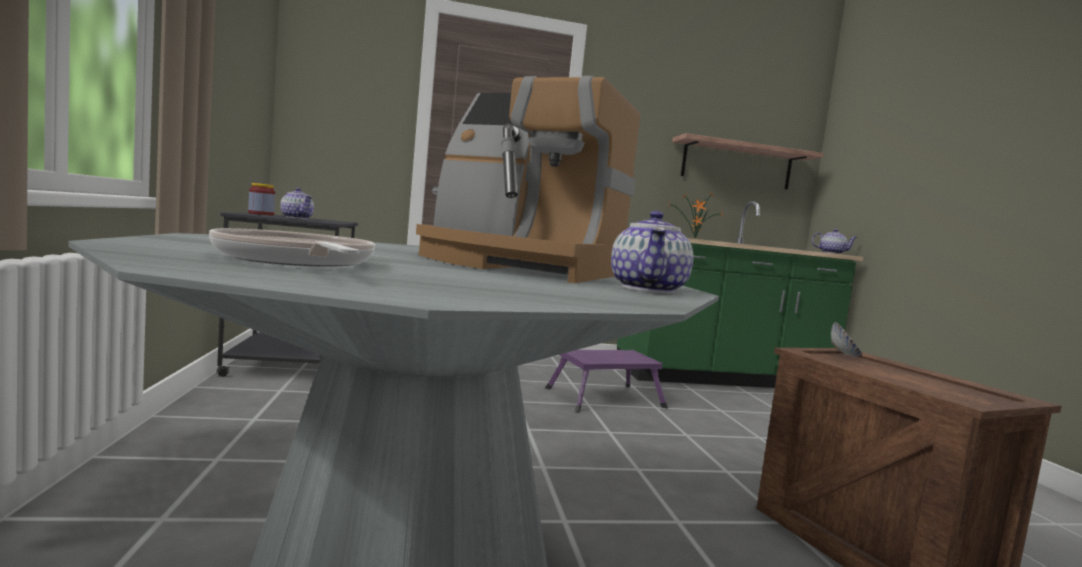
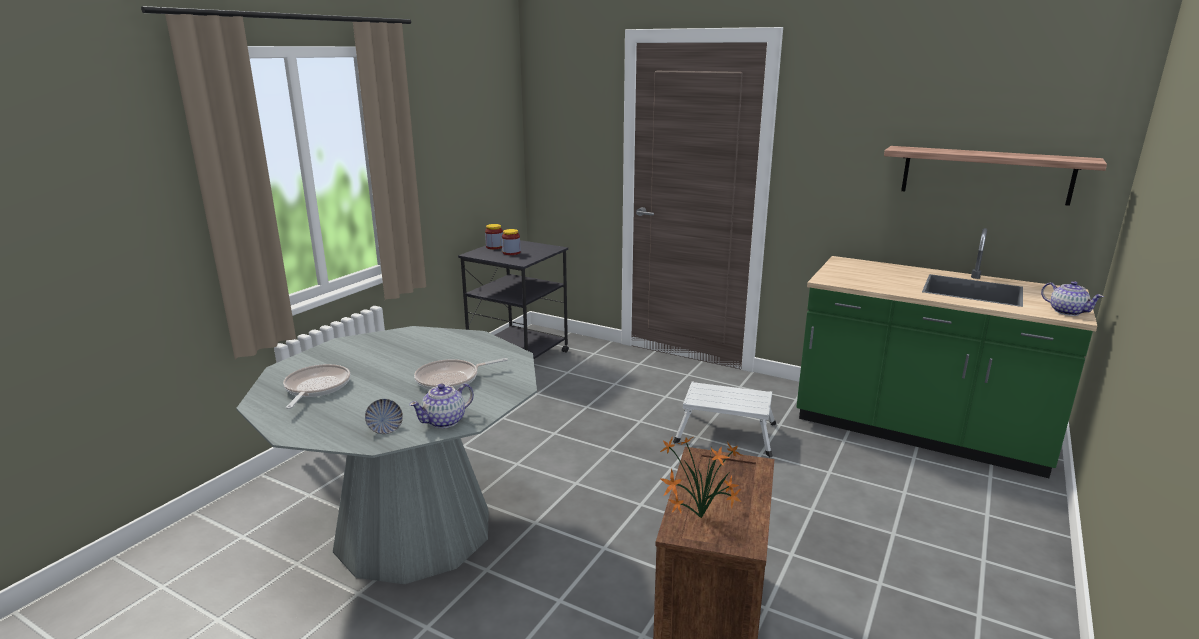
camera: 40 degrees right, 15 degrees up
(297, 218) = (511, 253): teapot -> jar
(521, 266) = (451, 379): coffee machine -> frying pan
(604, 398) = (725, 432): purple step ladder -> white step ladder
(694, 238) = (876, 278): potted plant -> potted plant (698, 518)
(844, 354) = (736, 466): bowl -> bowl (385, 429)

